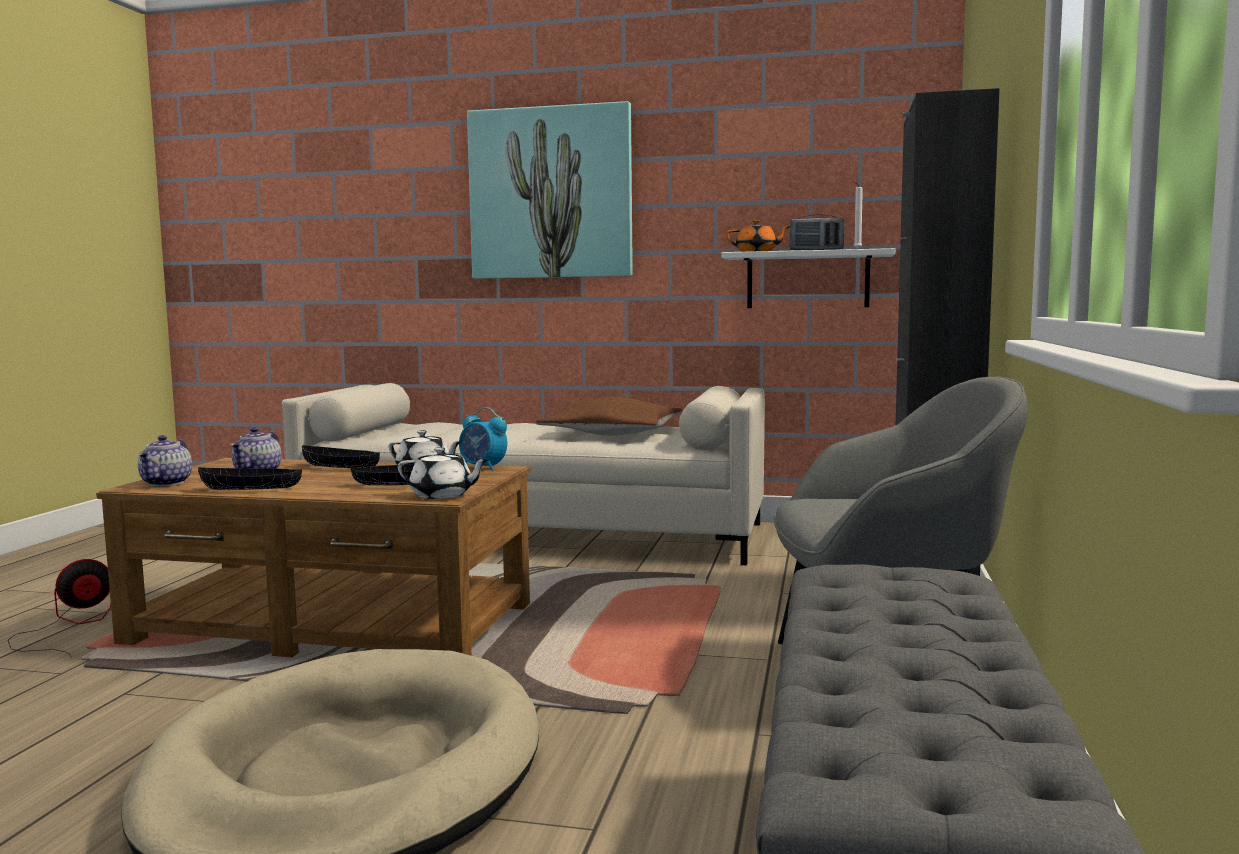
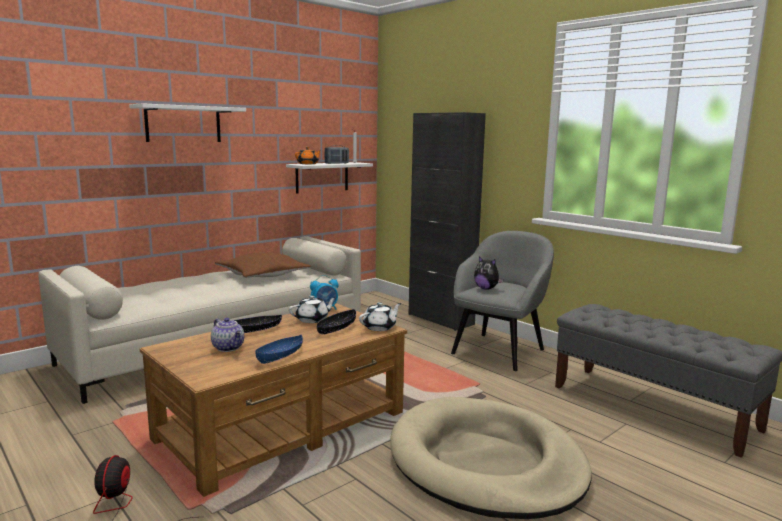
camera: 55 degrees left, 5 degrees up
(167, 483) = (213, 371): teapot -> none
(251, 488) = (280, 356): black bowl -> blue bowl
(551, 193) = (183, 124): picture -> white shelf
(834, 501) = (486, 288): none -> plush toy

